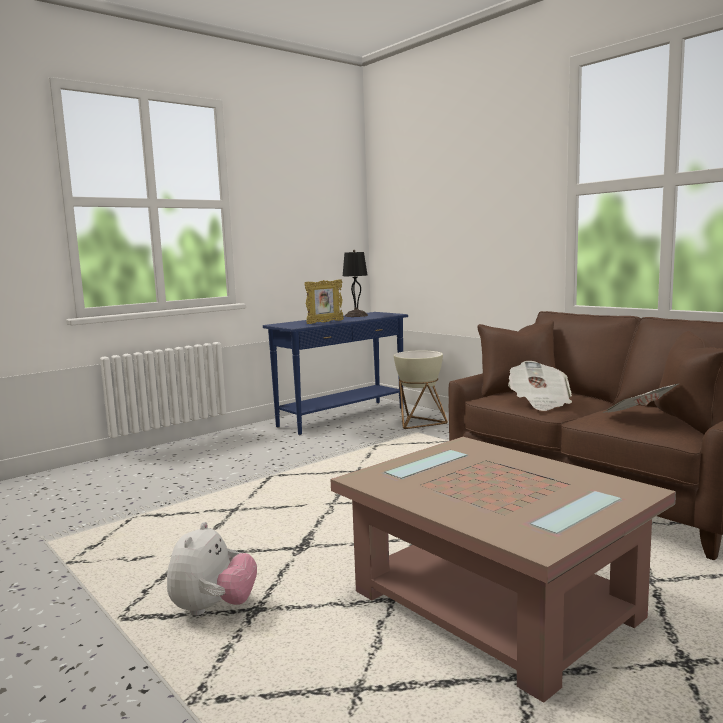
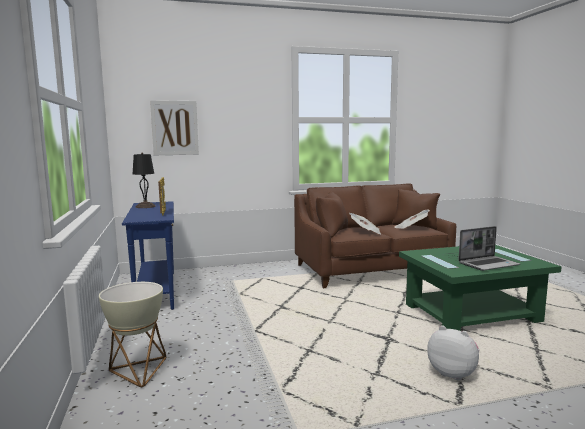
camera: 65 degrees left, 0 degrees up
(420, 423) = (213, 276): planter -> planter (138, 371)
(422, 217) = (175, 128): none -> picture
(455, 497) = (488, 264): none -> laptop
(495, 605) = (471, 313): brown coffee table -> green coffee table

